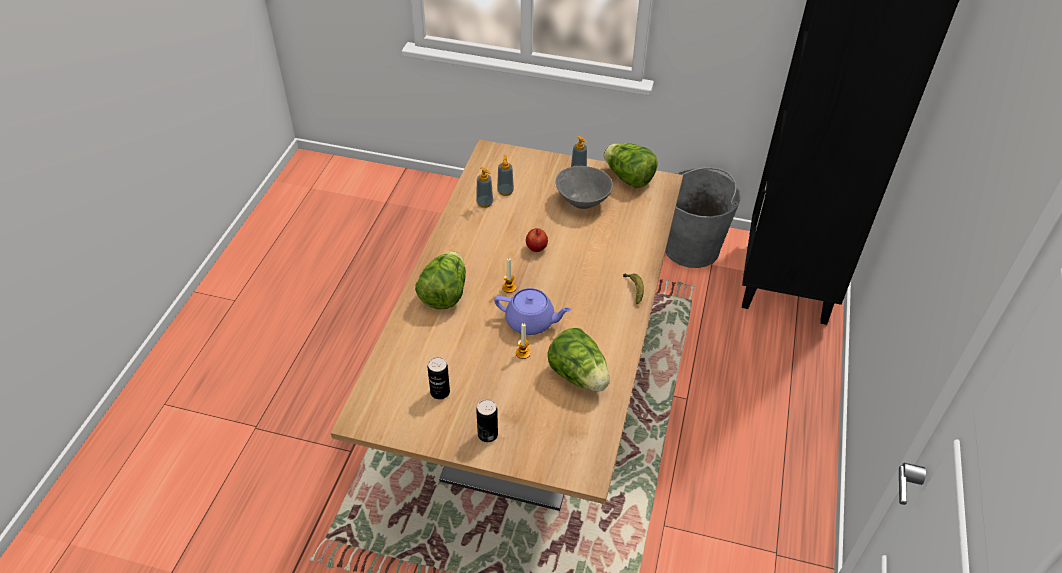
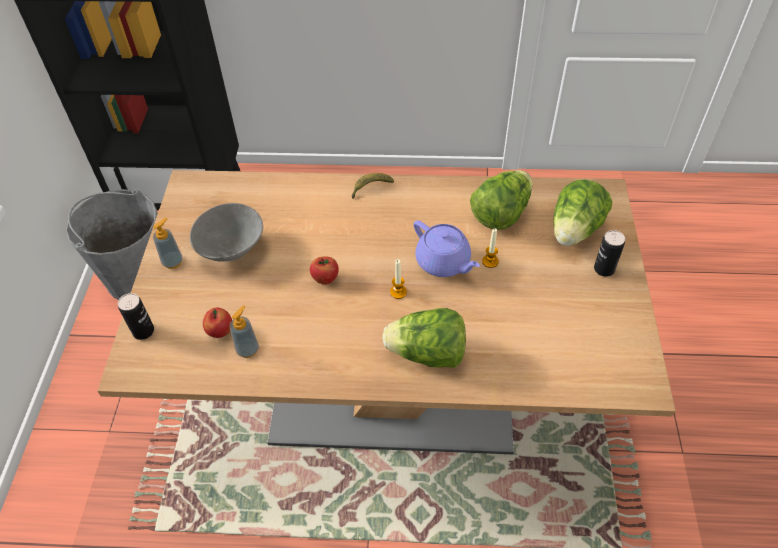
camera: 100 degrees left, 5 degrees up
(440, 392) = (573, 321): can -> can (143, 331)
(505, 191) = (220, 331): soap dispenser -> apple
(531, 322) = (444, 262): purple teapot -> purple teapot turned 135 degrees clockwise
(628, 178) = (183, 214): lettuce -> lettuce (575, 230)

